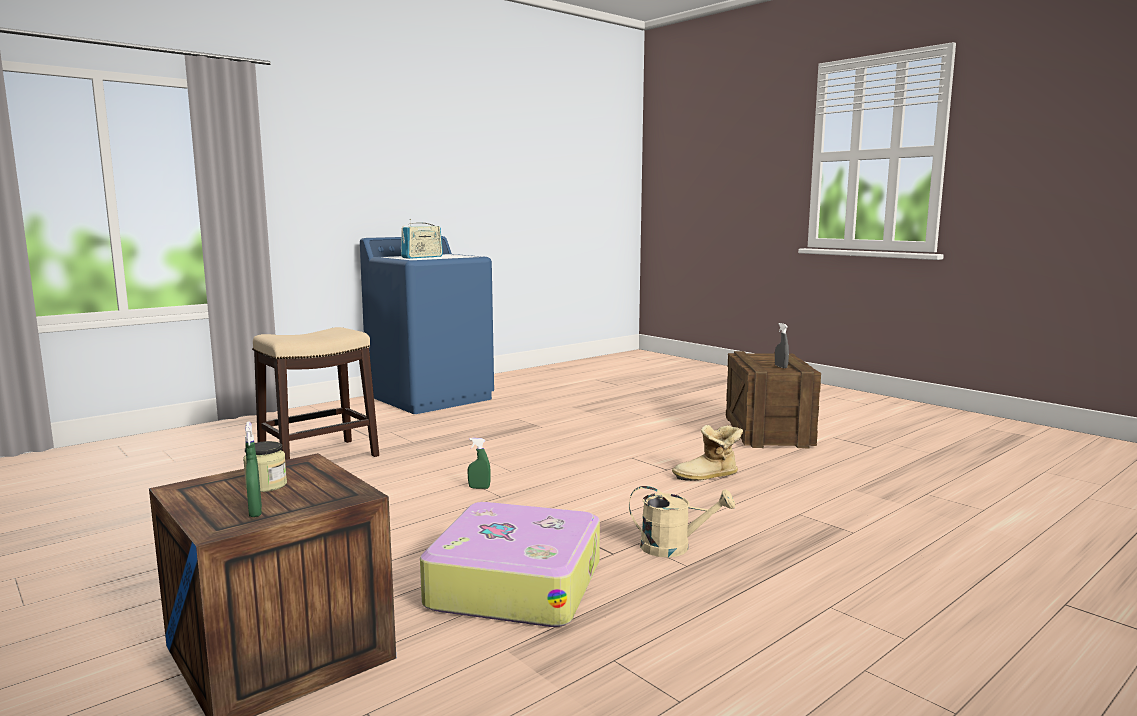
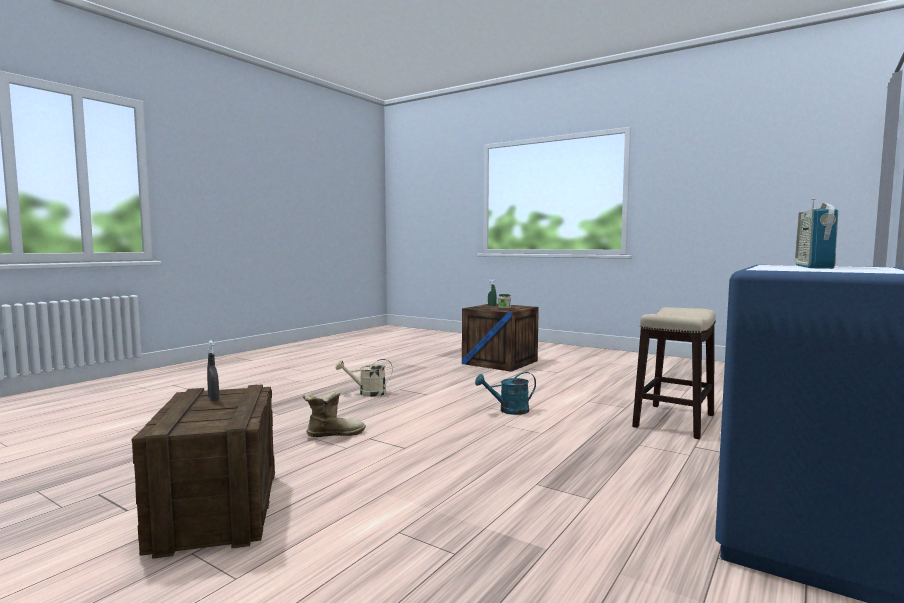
camera: 165 degrees right, 5 degrees down
(479, 488) = (508, 411): green spray bottle -> turquoise watering can
(515, 583) = (439, 378): suitcase -> none

